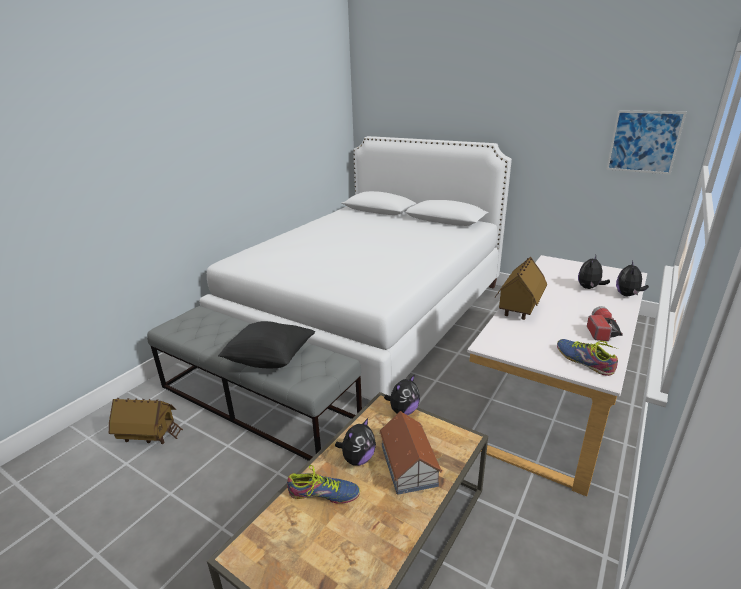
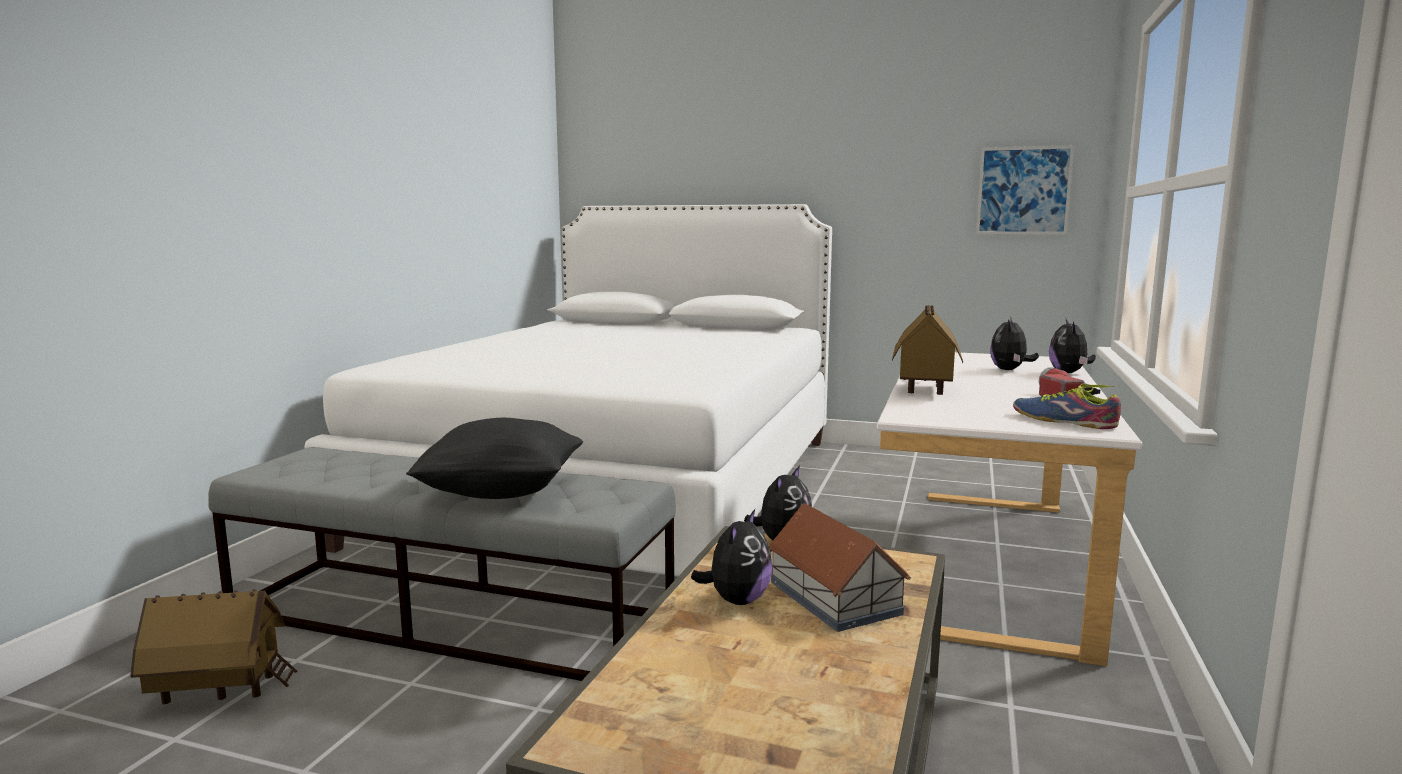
camera: 15 degrees left, 15 degrees down
(323, 493) = (699, 646): shoe -> none

